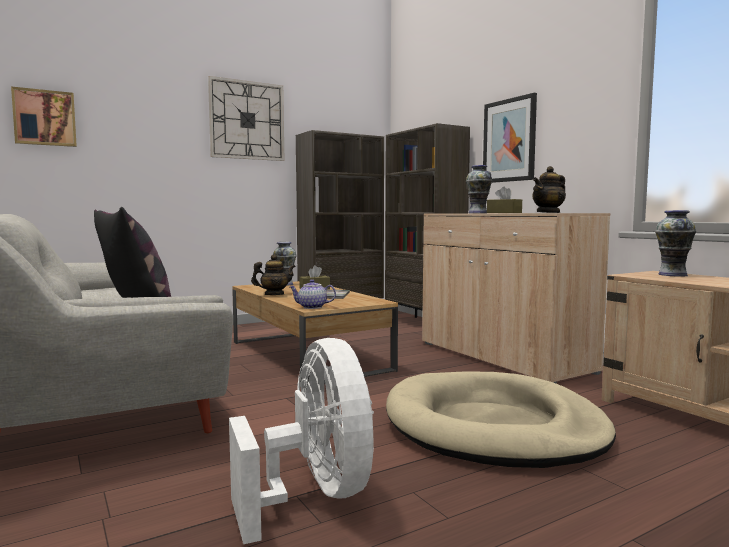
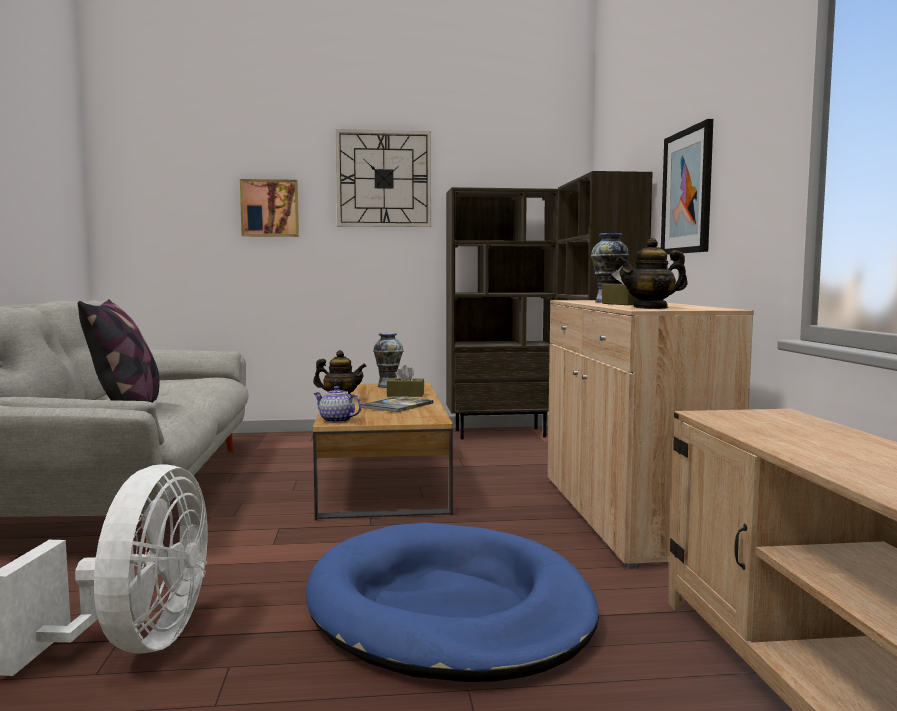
camera: 25 degrees right, 0 degrees up
(44, 118) = (159, 193): picture -> picture (270, 208)
(493, 427) = (449, 610): beige dog bed -> blue dog bed
(673, 275) = (782, 419): vase -> none

